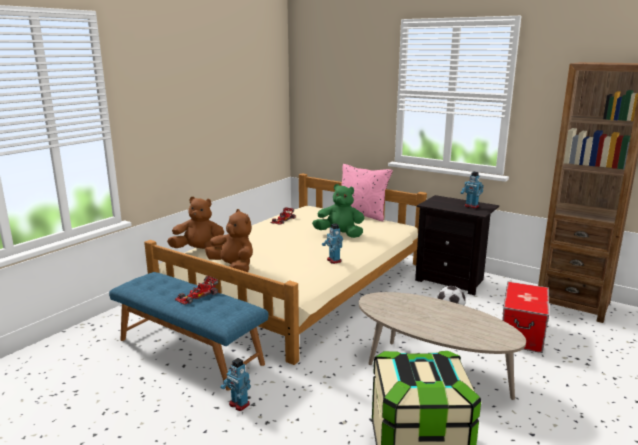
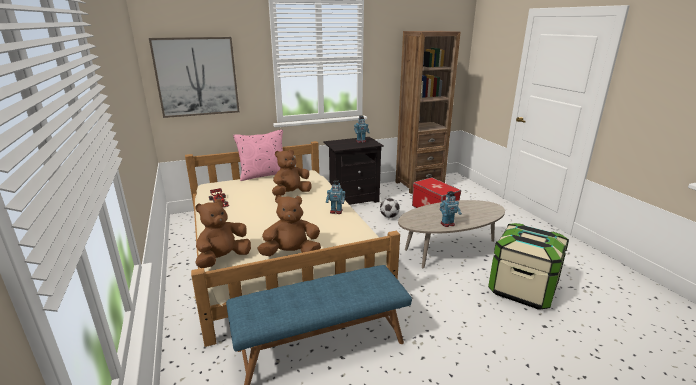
camera: 55 degrees left, 5 degrees up
(197, 295) = (329, 287): toy car -> none
(239, 404) = (427, 344): toy robot -> toy robot (447, 224)
(327, 101) = (197, 77): none -> picture
(340, 234) = (291, 193): green plush toy -> brown plush toy

